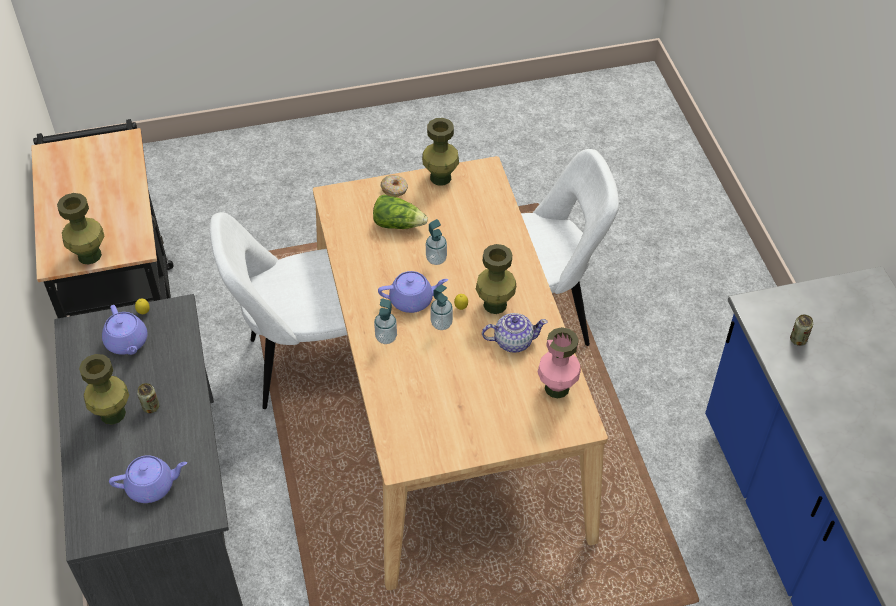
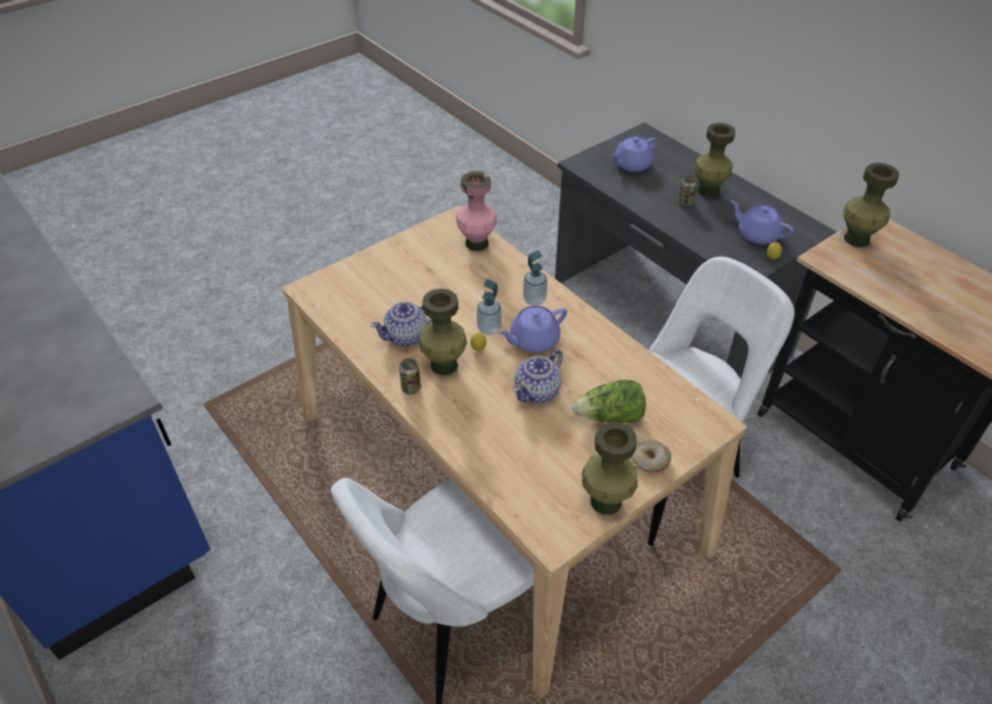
camera: 155 degrees right, 5 degrees down
(436, 259) = (538, 391): soap dispenser -> teapot
(557, 388) = (344, 310): pink vase -> pink vase (476, 243)
(798, 340) = (73, 377): can -> can (411, 388)

